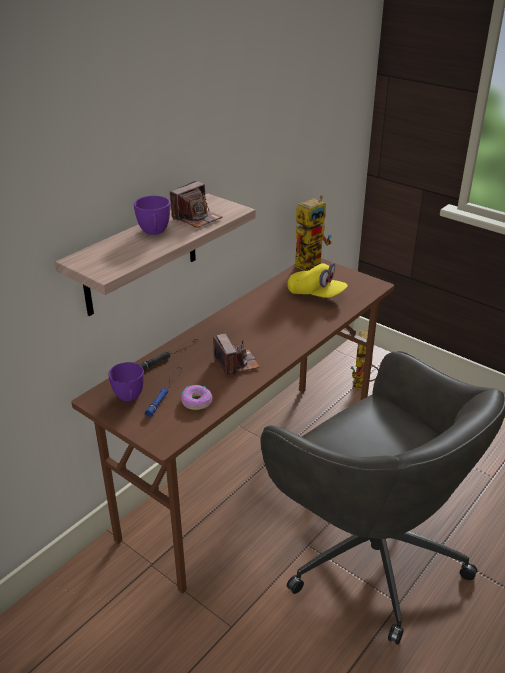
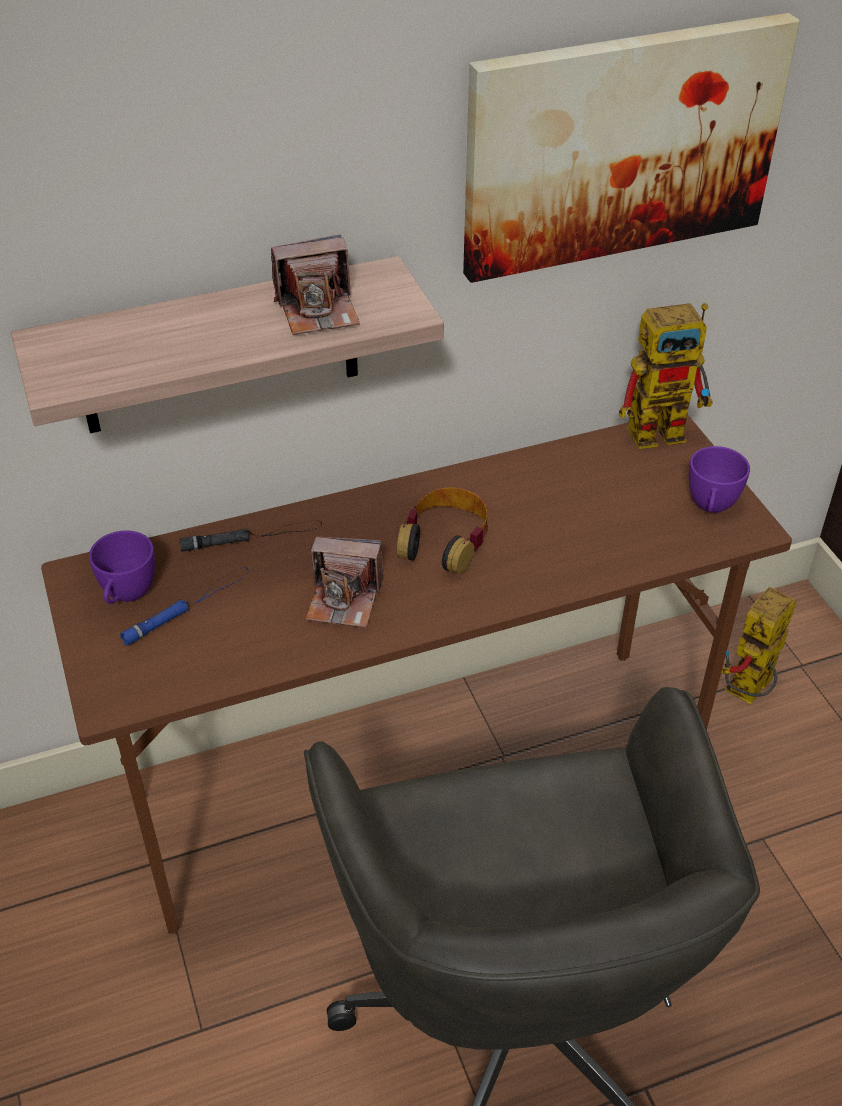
camera: 30 degrees right, 10 degrees up
(154, 232) = (217, 320): purple cup -> purple cup (711, 507)
(197, 401) = (220, 647): donut -> none
(236, 364) = (344, 599): camera -> camera turned 90 degrees clockwise
(258, 328) = (445, 539): none -> headphones
(280, 127) = (621, 146): none -> picture
(316, 294) = (613, 506): yellow cap -> none

